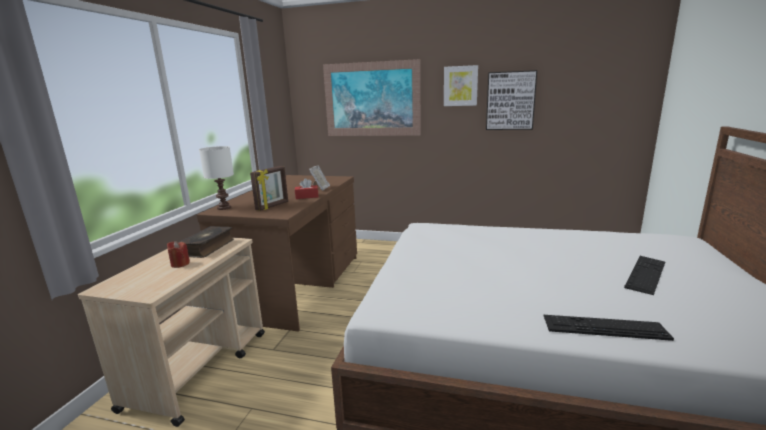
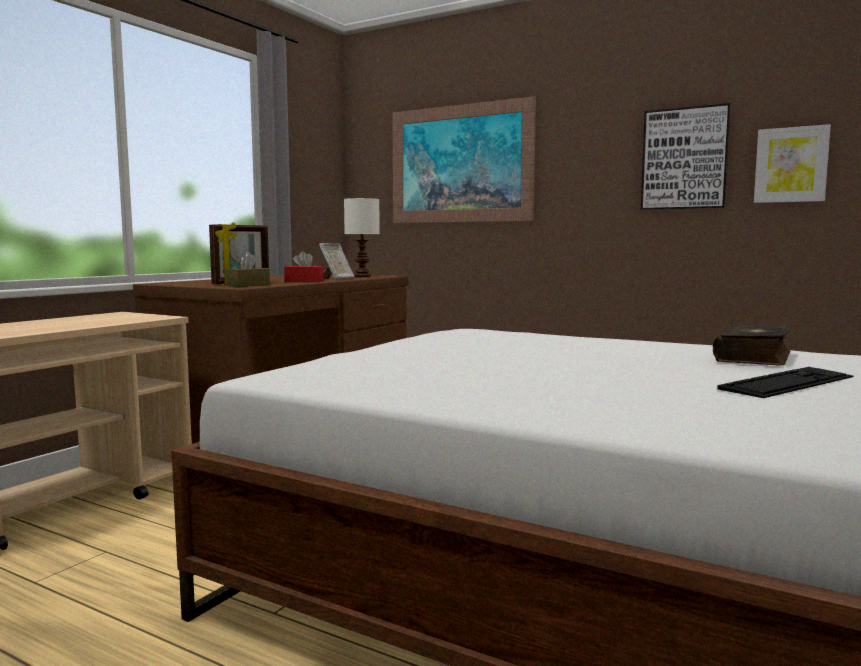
camera: 15 degrees right, 10 degrees down
(180, 264) = (64, 324): red candle -> none
(207, 247) = (119, 318): book -> book (754, 357)
(224, 207) = (176, 282): white table lamp -> white table lamp (362, 276)
(282, 210) = (248, 285): none -> brown tissue box
(460, 86) = (599, 137): picture -> picture (791, 165)
(604, 327) = (605, 412): keyboard -> none

